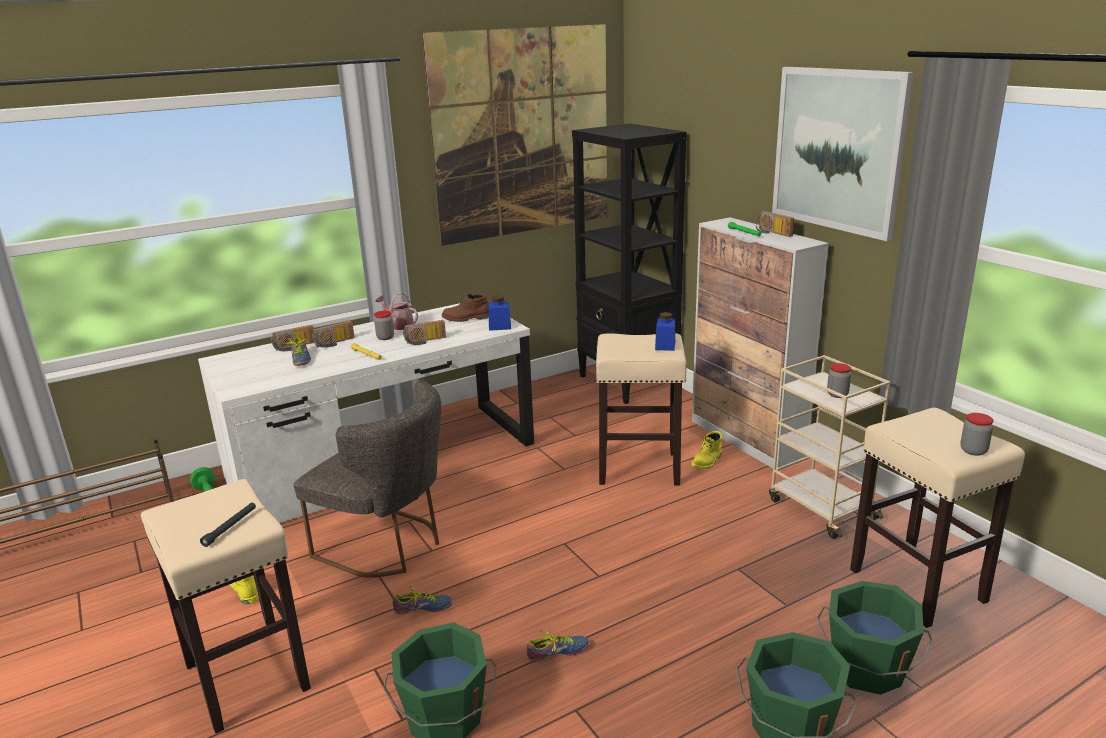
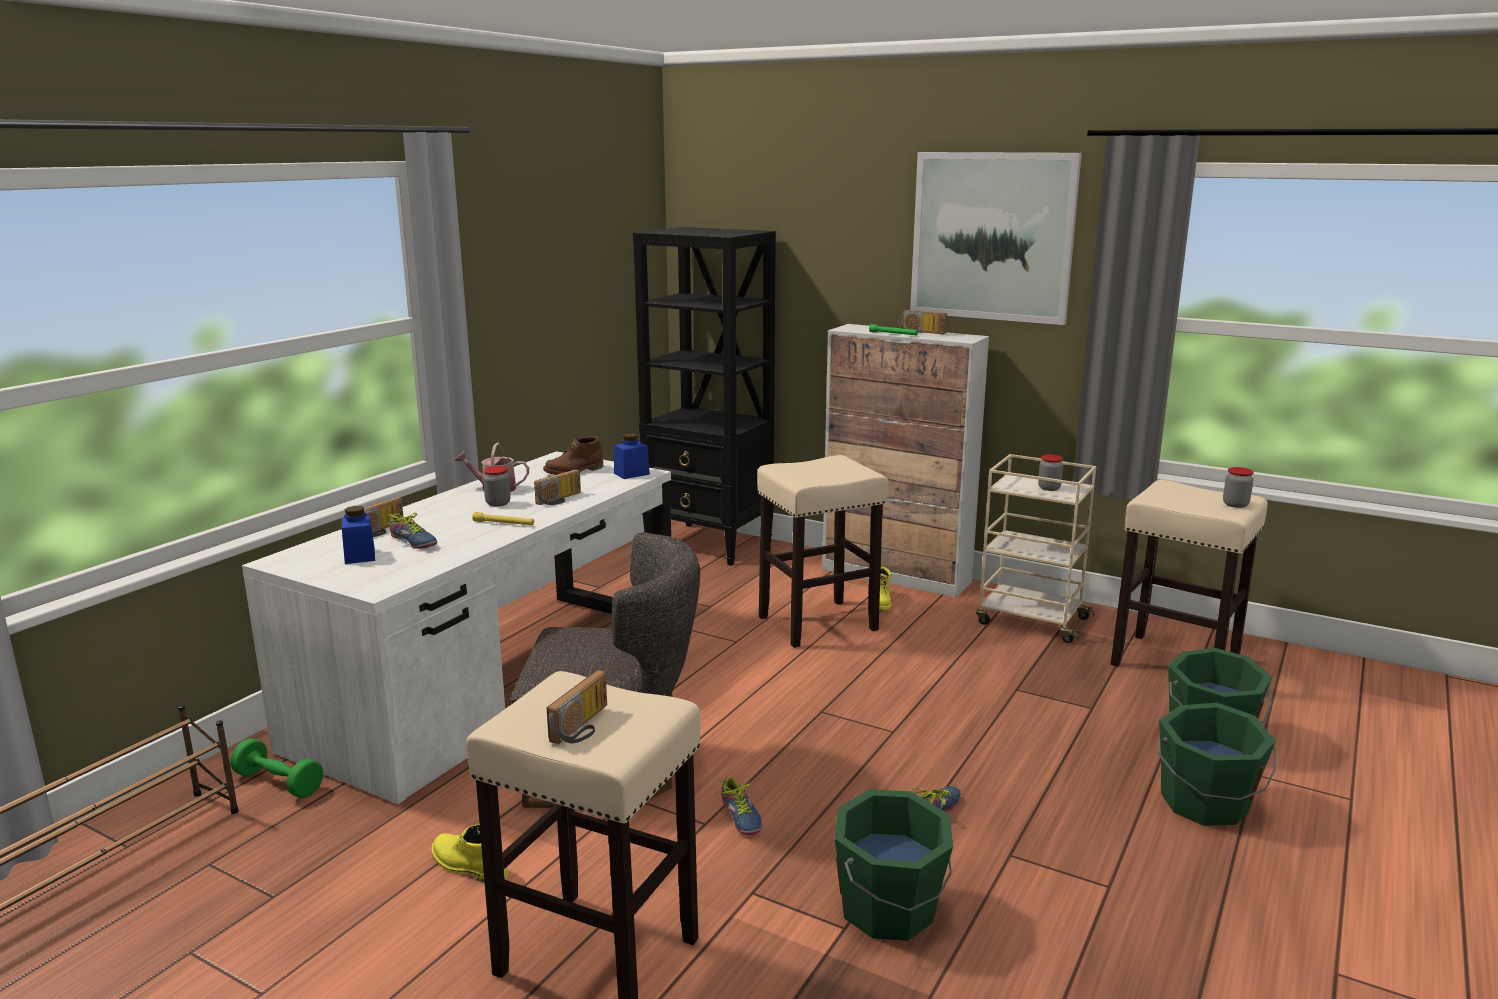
camera: 30 degrees left, 5 degrees down
(230, 527) = (633, 718): black flashlight -> none
(335, 343) = (435, 518): radio -> radio (584, 727)
(423, 609) = (738, 817): shoe -> shoe turned 105 degrees clockwise
(523, 133) = (578, 237): picture -> none
(665, 345) = (848, 466): blue jar -> blue jar (360, 556)

